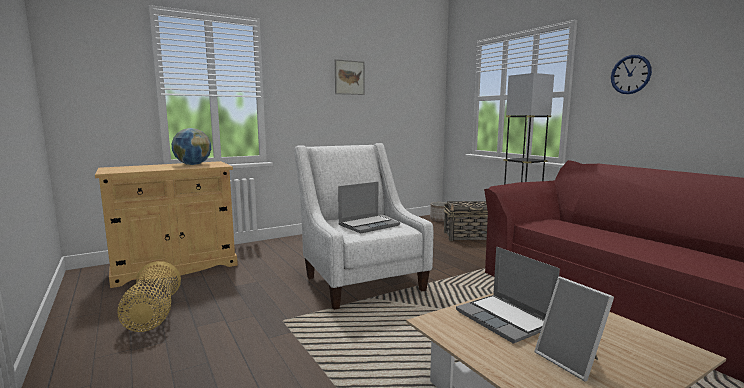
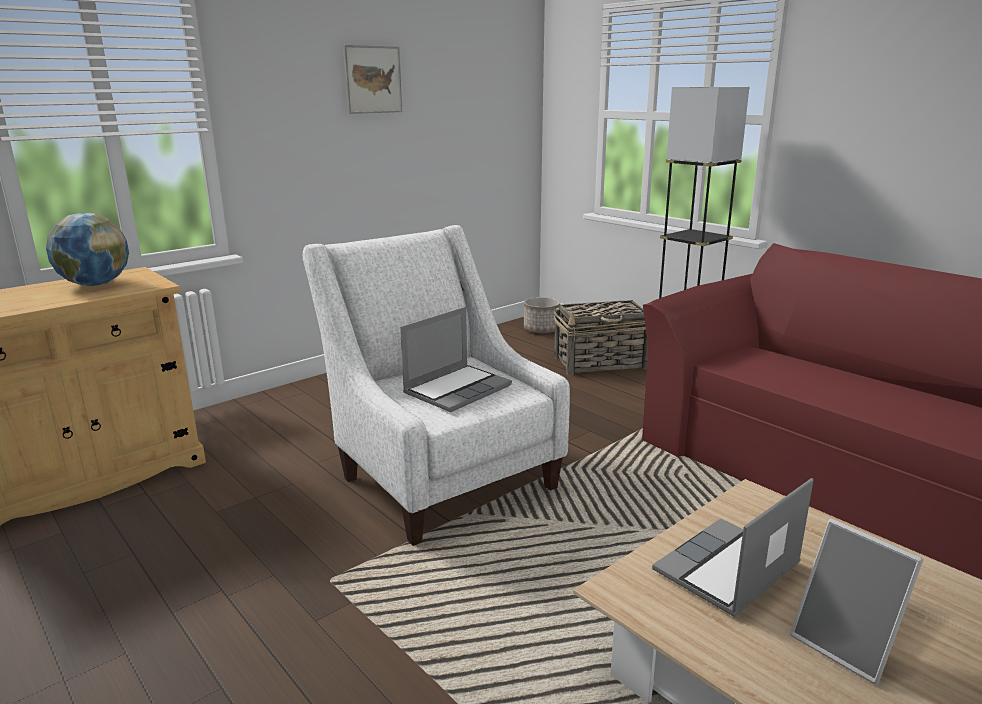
camera: 10 degrees left, 10 degrees up
(152, 316) = (79, 598): basket -> none
(505, 319) = (727, 570): laptop -> laptop turned 90 degrees clockwise
(630, 74) = (878, 95): wall clock -> none

